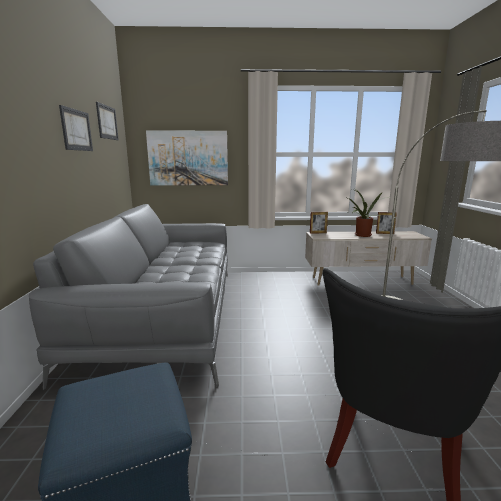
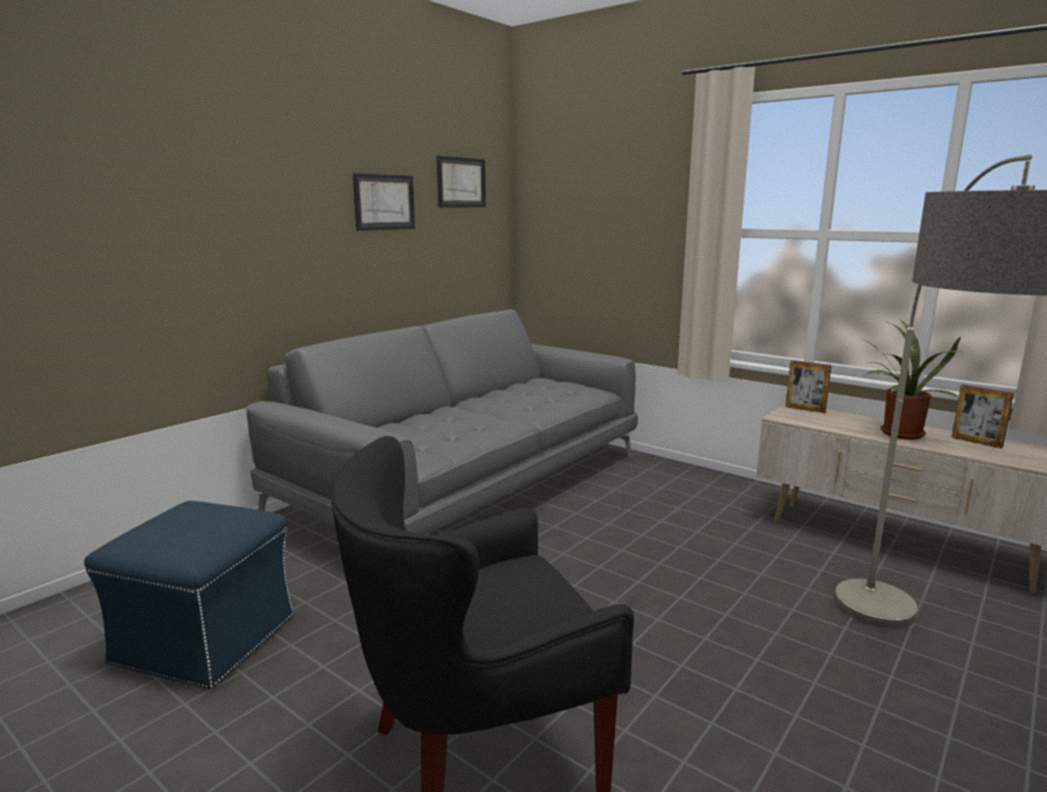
camera: 40 degrees right, 0 degrees up
(188, 158) = (594, 236): picture -> none

